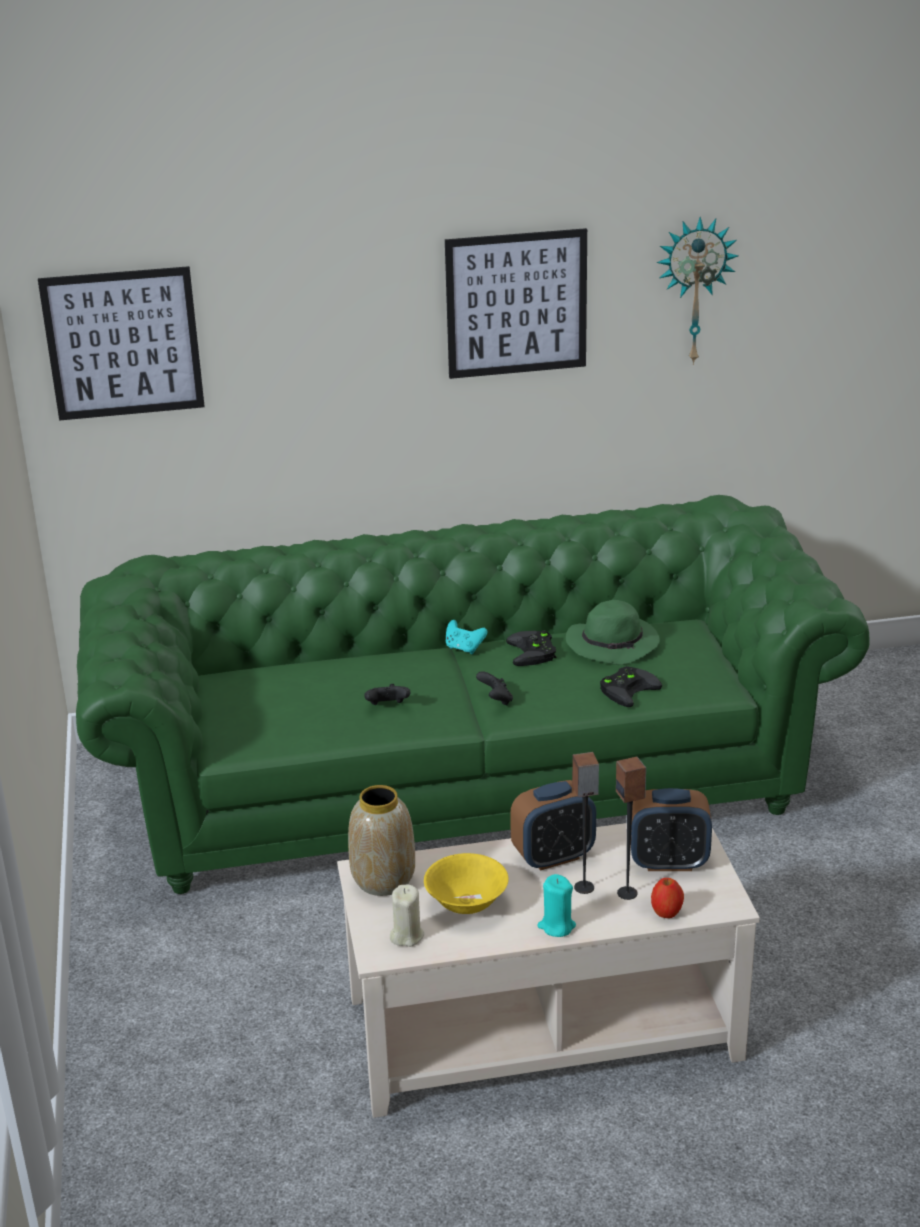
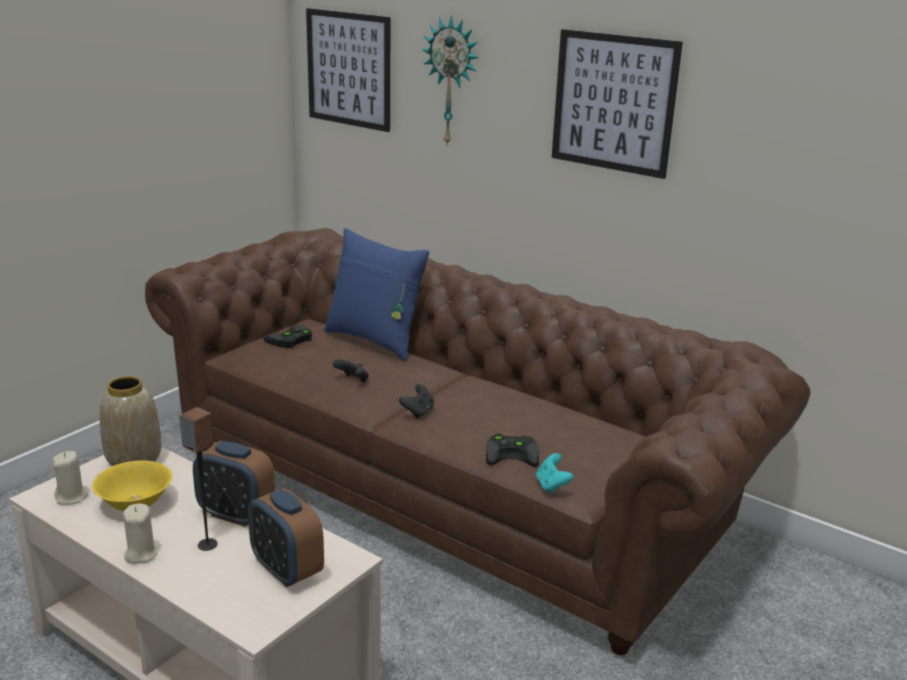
camera: 45 degrees right, 5 degrees down
(319, 661) = (374, 341): none -> blue pillow
(464, 648) = (466, 376): turquoise game controller -> turquoise game controller (551, 485)
(465, 779) = (448, 488): green sofa -> brown sofa
(534, 652) = (500, 400): black game controller -> black game controller (290, 340)
(556, 926) = (141, 554): turquoise candle -> beige candle
(614, 644) = (564, 424): green hat -> none
(627, 893) = (220, 568): speaker -> none
(666, 912) = (210, 599): apple -> none
(694, 290) = (780, 128): wall clock -> wall clock (452, 82)

